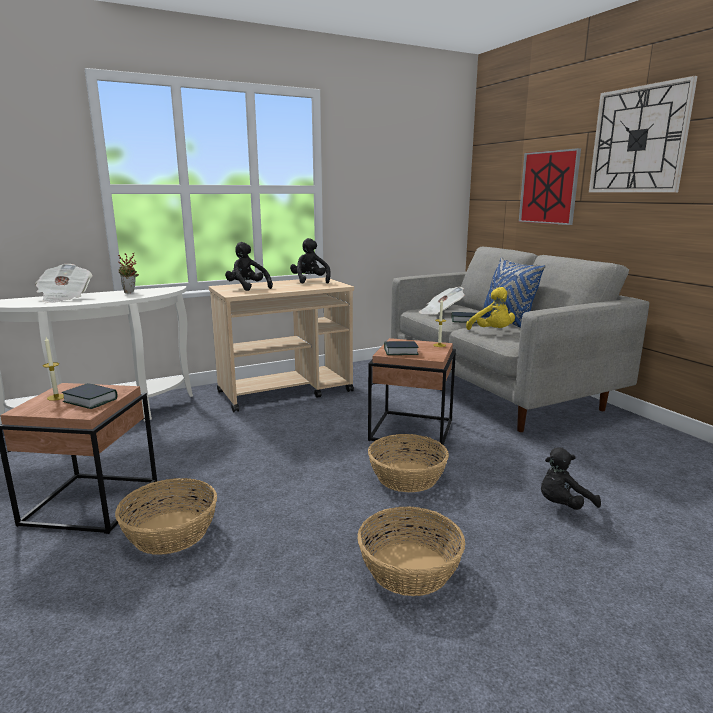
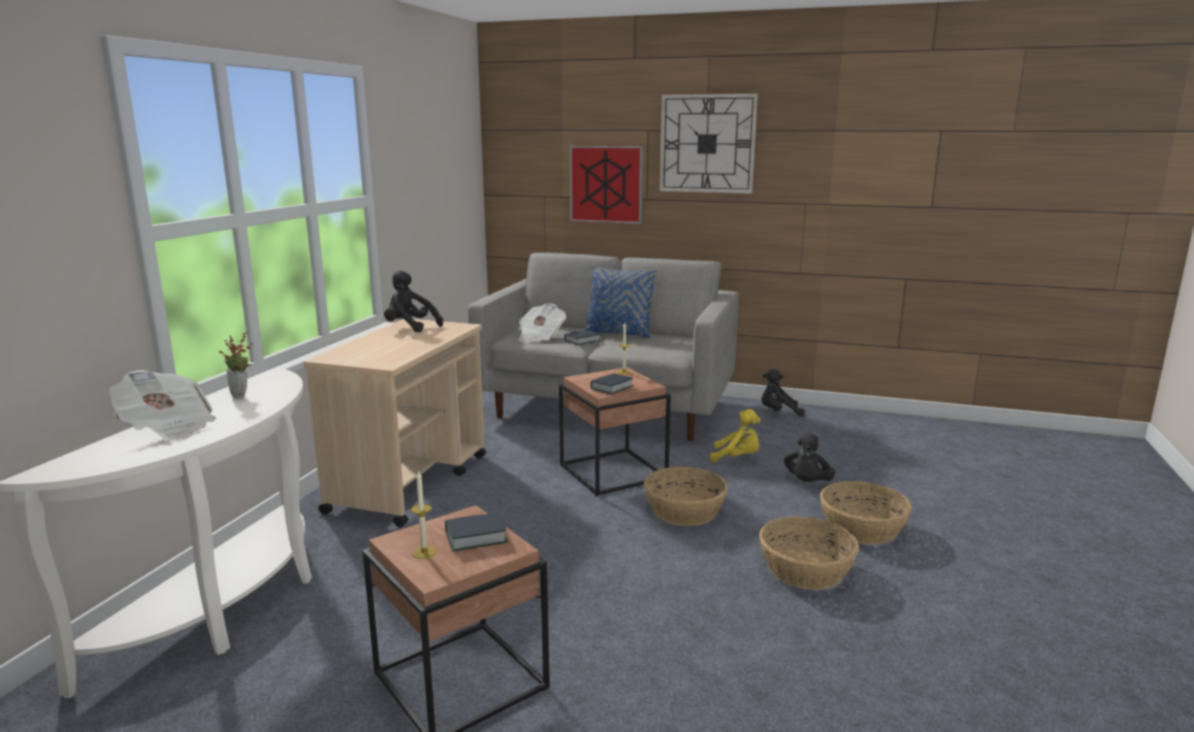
camera: 45 degrees left, 0 degrees up
(171, 532) = (600, 651): basket -> basket (861, 528)
(247, 288) = (370, 352): black plush toy -> black plush toy (778, 413)
(492, 332) = (633, 347): yellow plush toy -> yellow plush toy (737, 458)

